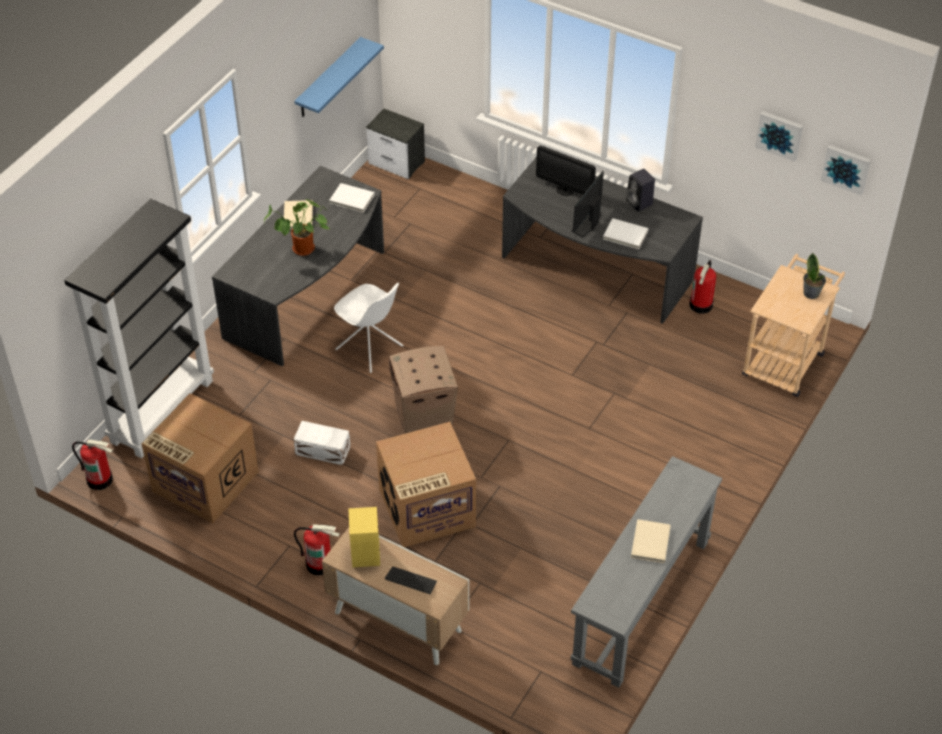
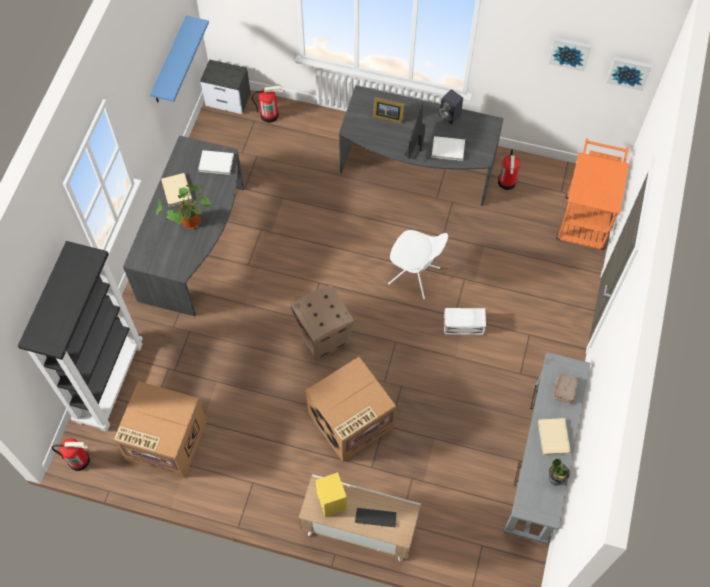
camera: 15 degrees left, 15 degrees up
(319, 564) = (282, 493): fire extinguisher -> fire extinguisher (269, 115)
(323, 451) = (253, 388): white storage box -> white storage box (464, 326)
(370, 348) = (261, 283): white chair -> white chair (415, 276)
(565, 190) = (387, 116): monitor -> picture frame
(681, 499) = (565, 390): none -> brown book
(786, 359) = (585, 217): beige cart -> orange cart
(811, 293) = (610, 174): potted plant -> potted plant (556, 478)

